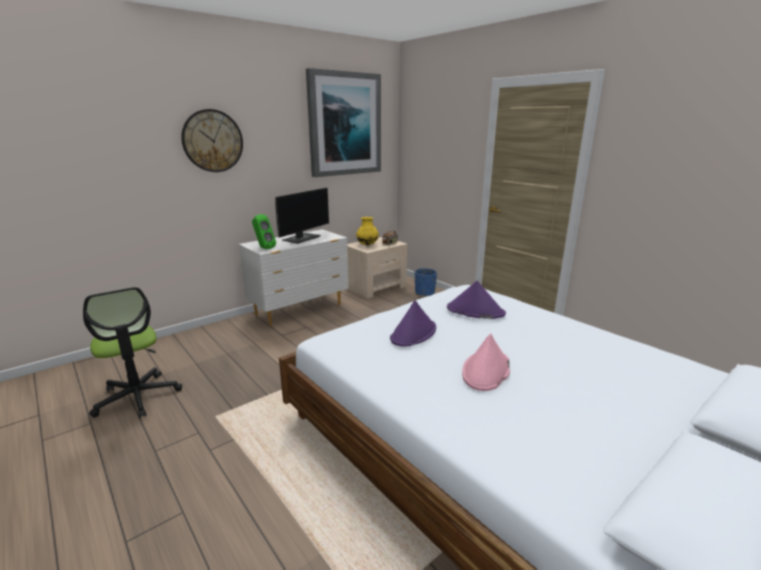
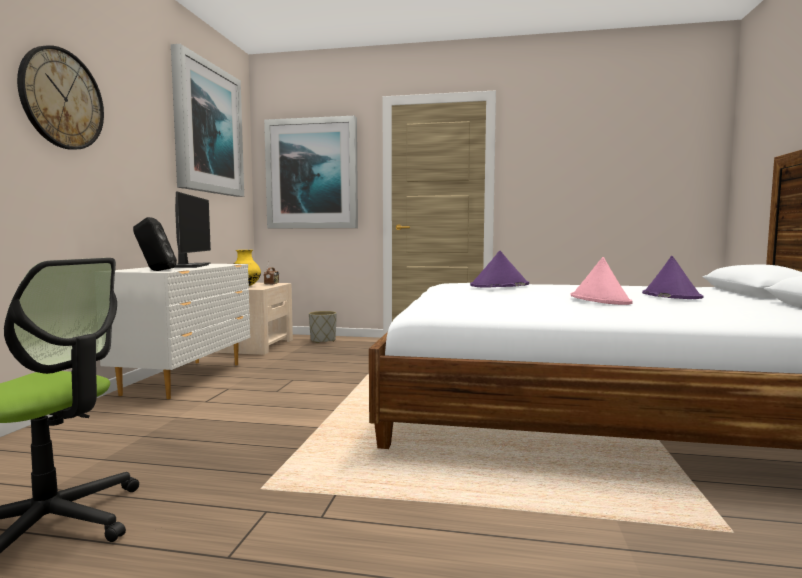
camera: 40 degrees left, 15 degrees down
(264, 248) = (155, 270): green speaker -> black speaker
(413, 333) = (490, 298): purple hat -> purple hat (670, 296)
(425, 292) = (323, 340): blue planter -> grey planter
(435, 152) = (312, 174): none -> picture

